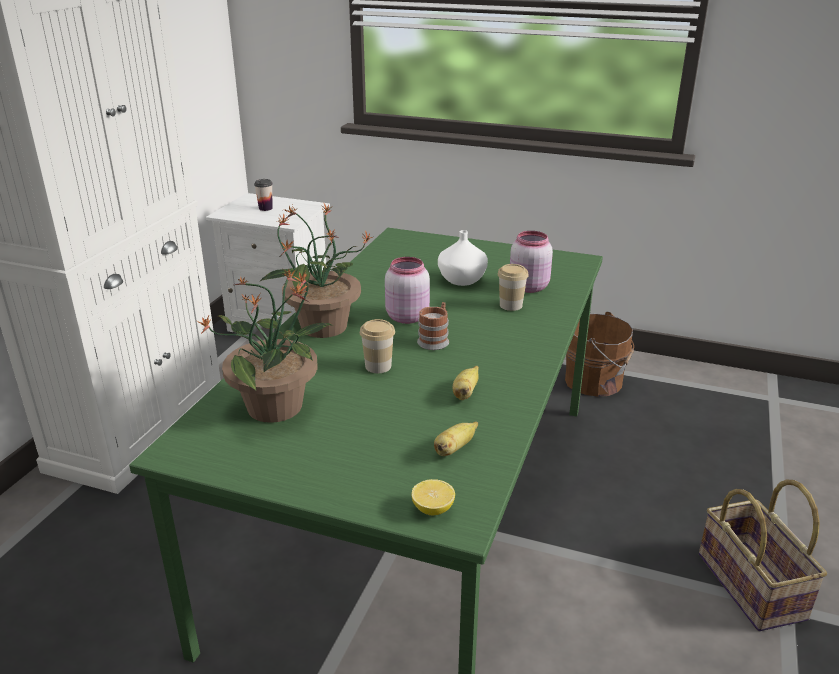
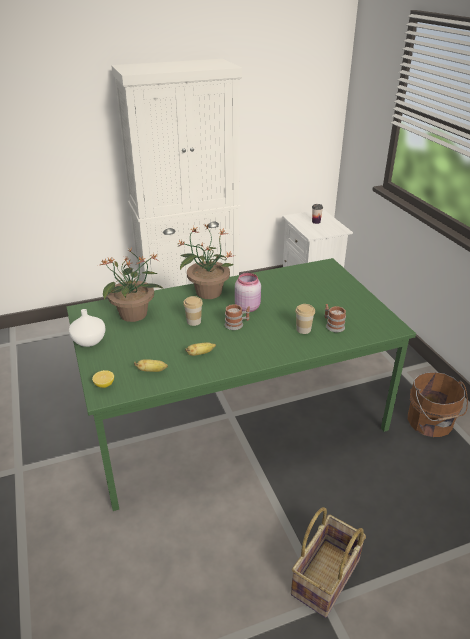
camera: 50 degrees right, 5 degrees up
(461, 279) = (309, 303): white vase -> white vase (90, 340)
(527, 287) = (333, 325): pink jar -> mug

